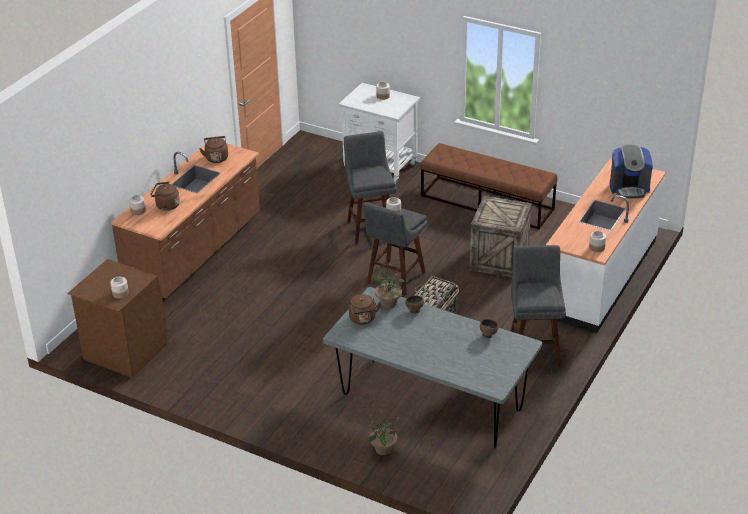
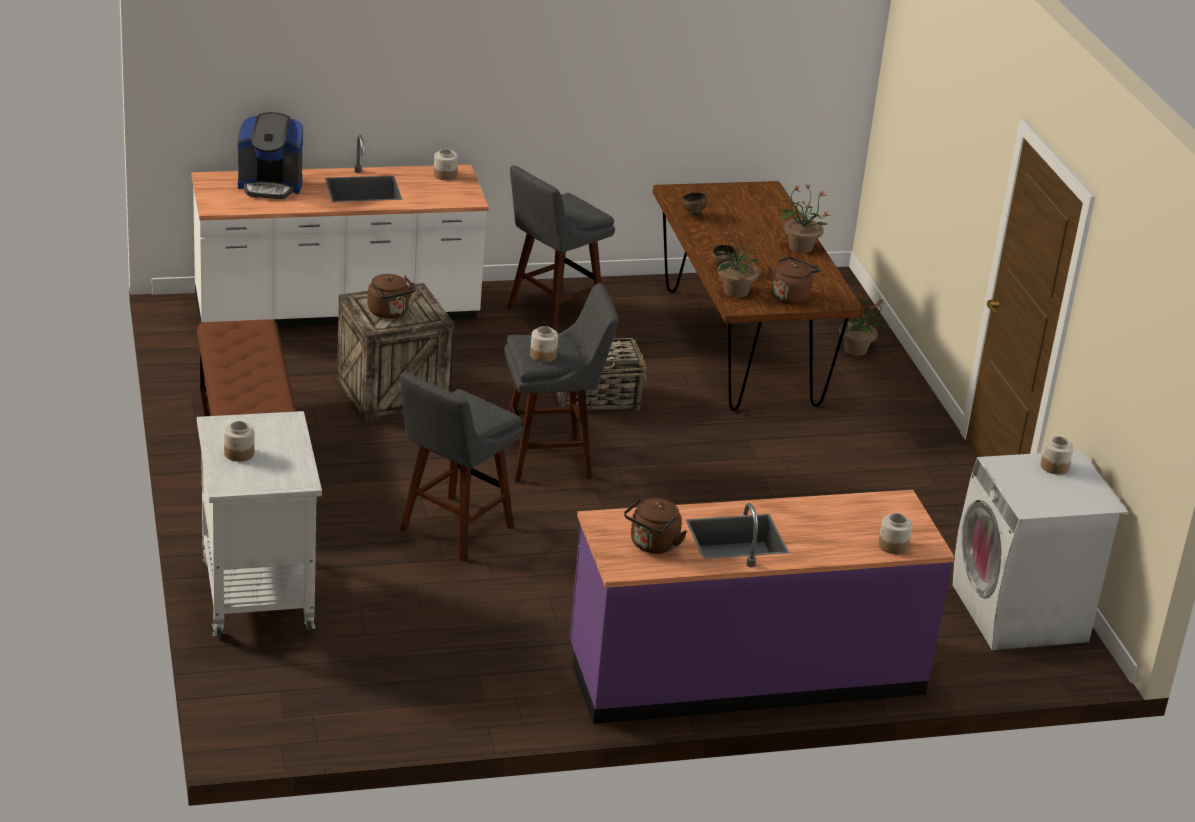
camera: 135 degrees left, 5 degrees down
(124, 352) = (1022, 614): brown washing machine -> white washing machine
(166, 206) = (841, 526): brown kettle -> brown kettle (390, 313)
(195, 254) = (745, 672): brown counter -> purple counter
(411, 356) = (800, 247): none -> potted plant
(430, 402) = (742, 347): grey dining table -> brown dining table
(629, 188) = (270, 185): coffee machine -> coffee machine turned 135 degrees clockwise

